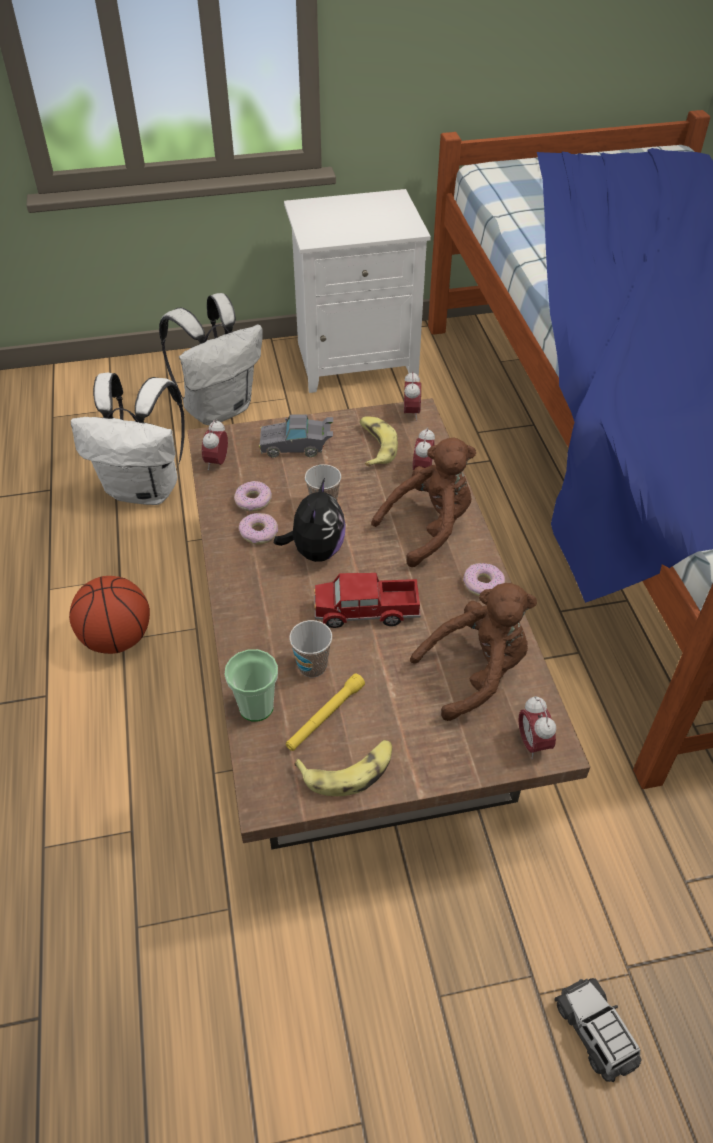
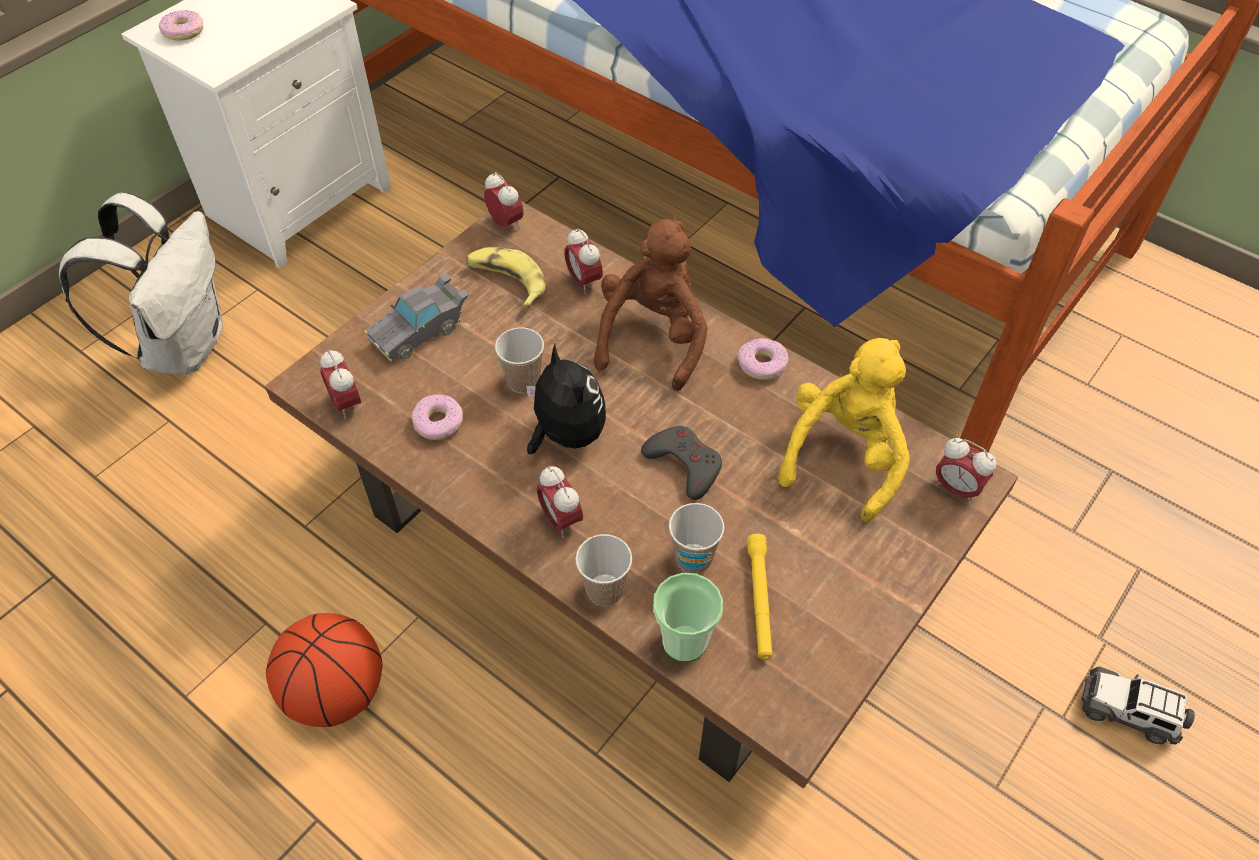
camera: 40 degrees left, 5 degrees up
(146, 489) = (188, 497): white backpack -> none
(243, 648) = (605, 590): none -> cup
(259, 533) = (484, 454): donut -> donut (183, 31)
(261, 594) = (561, 520): none -> alarm clock
(349, 770) = (836, 636): banana -> none
(366, 611) = (684, 464): toy truck -> grey game controller
(476, 672) = (844, 456): brown plush toy -> yellow plush toy

